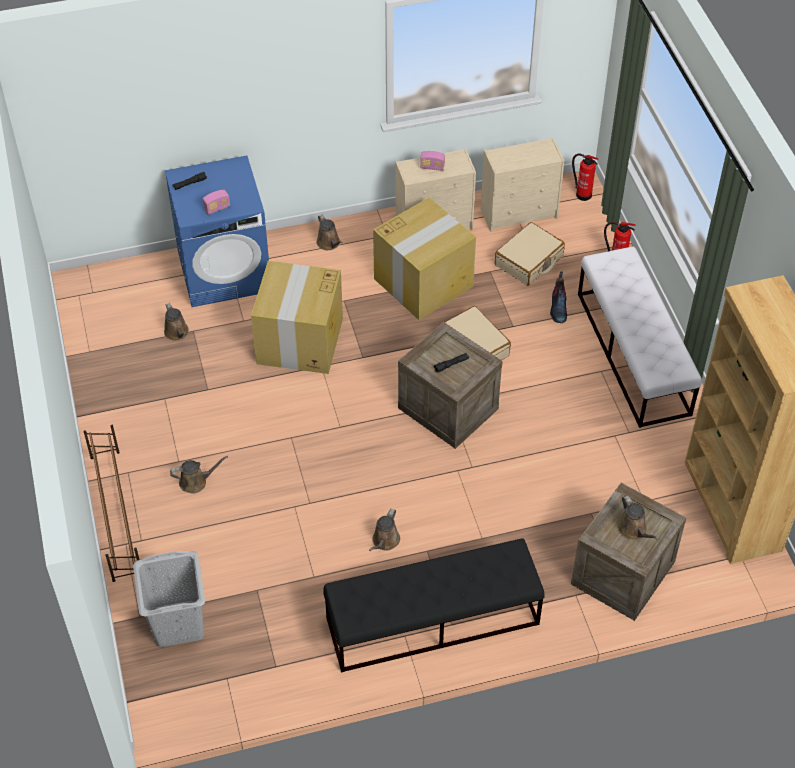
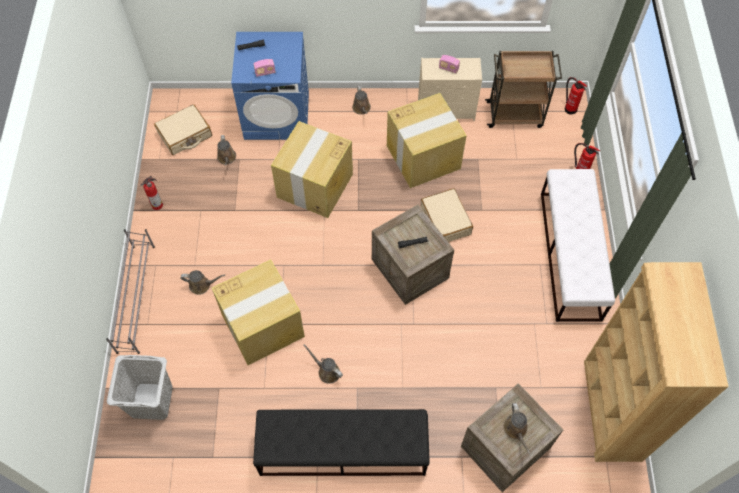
camera: 15 degrees right, 10 degrees up
(106, 403) = (158, 205): none -> fire extinguisher
(116, 513) = (136, 297): brown shoe rack -> grey shoe rack
(289, 508) = (263, 325): none -> cardboard box
(385, 541) = (327, 371): brown watering can -> brown watering can turned 90 degrees clockwise
(520, 213) = (515, 114): beige dresser -> brown cart
(529, 261) = (510, 157): beige suitcase -> beige suitcase (185, 135)
(558, 307) = (522, 202): boot -> none

